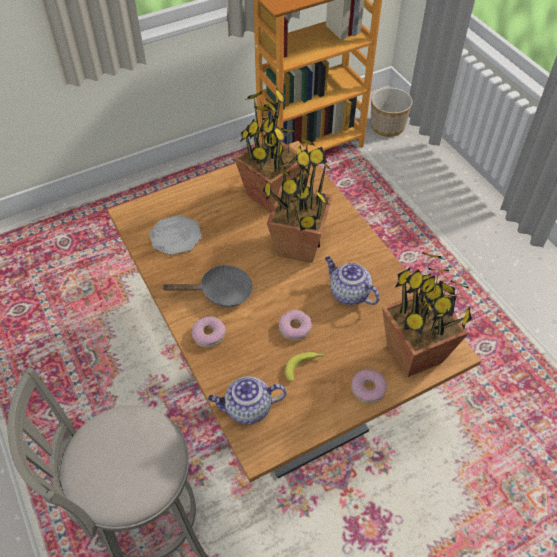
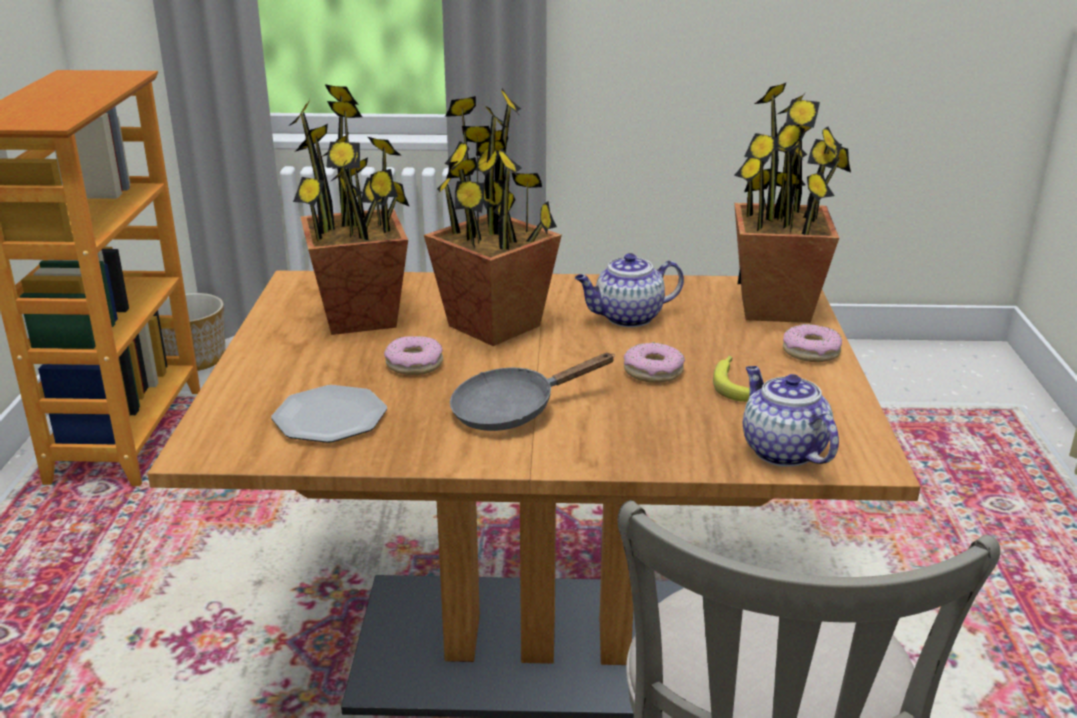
camera: 60 degrees left, 25 degrees down
(209, 335) = (595, 445): donut -> donut (414, 364)
(220, 292) = (513, 410): grey frying pan -> grey frying pan turned 135 degrees counterclockwise
(247, 409) = (781, 451): teapot -> teapot turned 135 degrees clockwise

